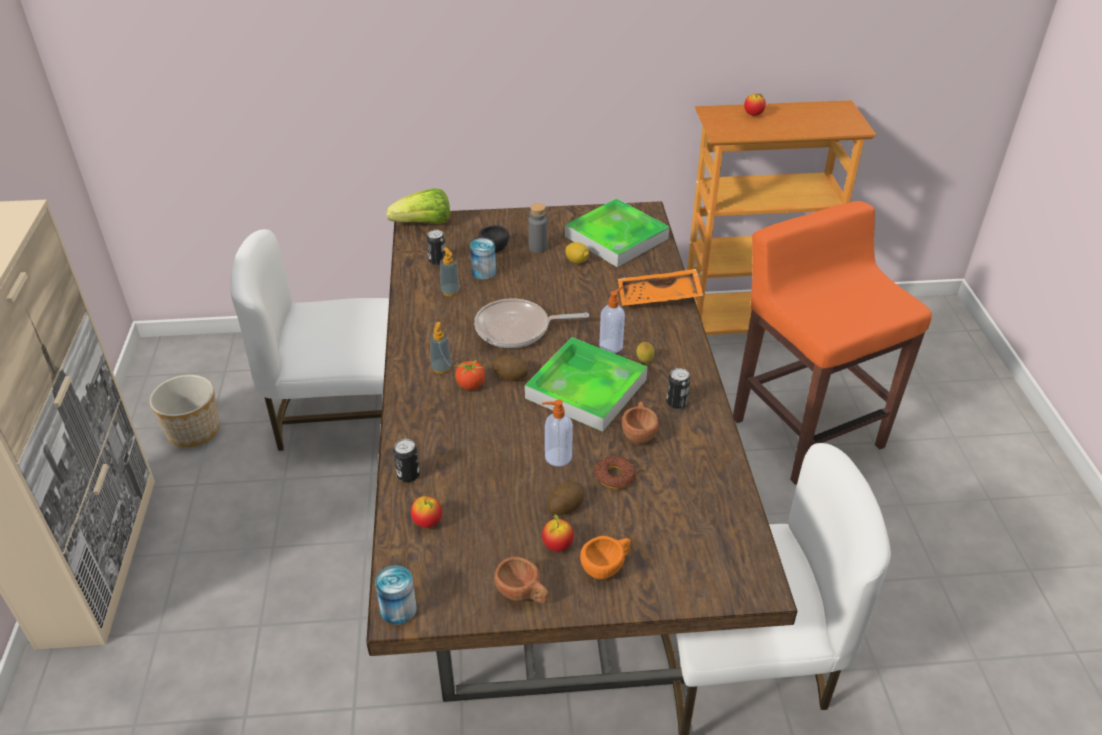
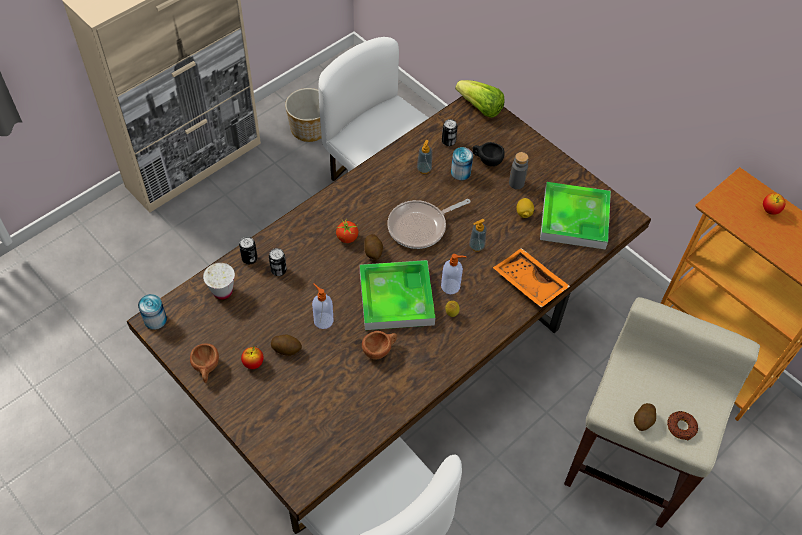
camera: 50 degrees right, 15 degrees up
(427, 522) = (222, 291): apple -> white cup
(441, 368) = (349, 213): soap dispenser -> soap dispenser (476, 246)
(517, 329) = (420, 227): frying pan -> frying pan turned 75 degrees counterclockwise
(607, 567) = (256, 397): orange cup -> none
(615, 476) = (331, 359): donut -> donut (681, 427)
(676, 403) = (426, 354): can -> can (278, 270)
(806, 431) = (627, 463): orange stool -> beige stool
(857, 321) = (643, 421): none -> potato

